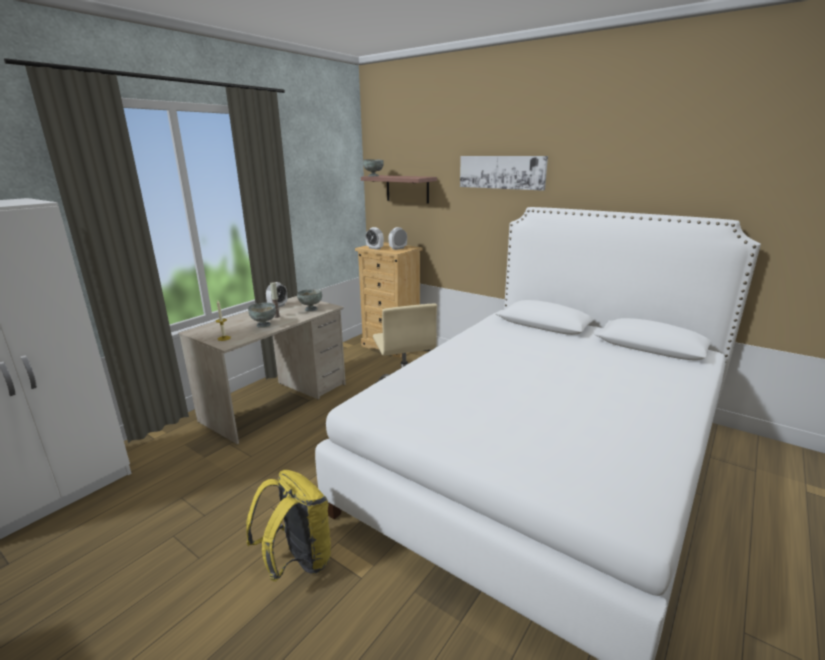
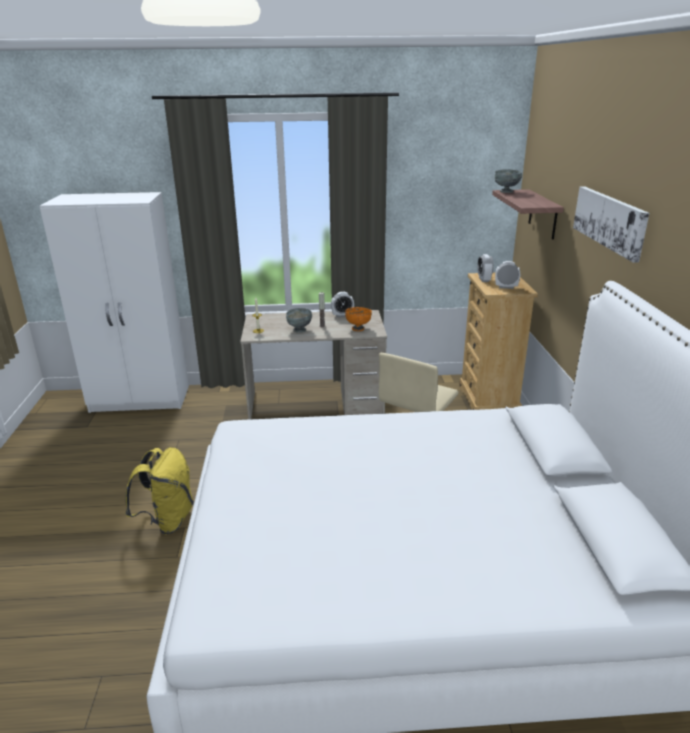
camera: 50 degrees right, 5 degrees up
(311, 309) = (358, 328): grey bowl -> orange bowl

